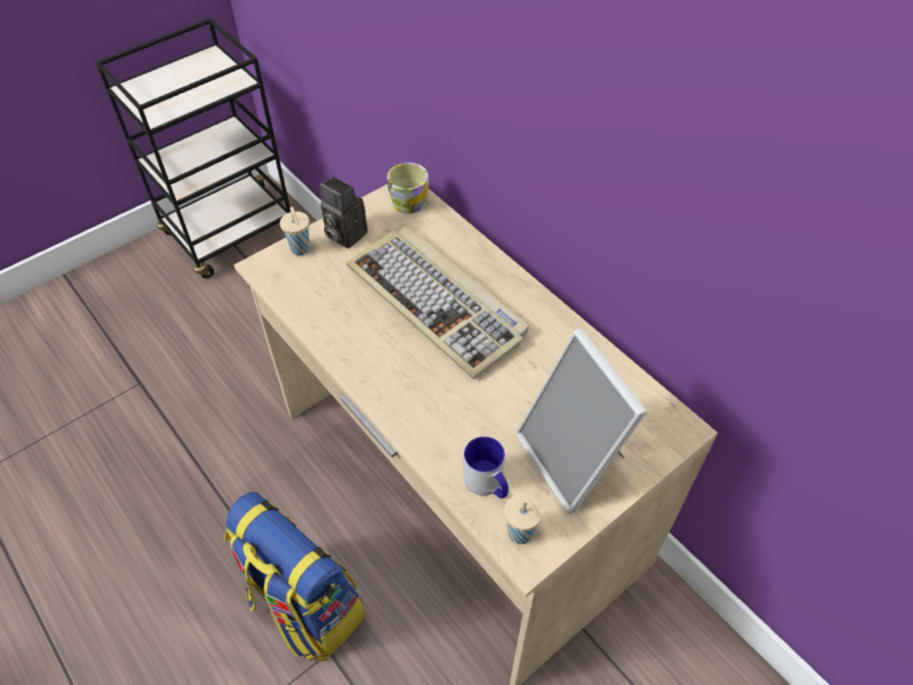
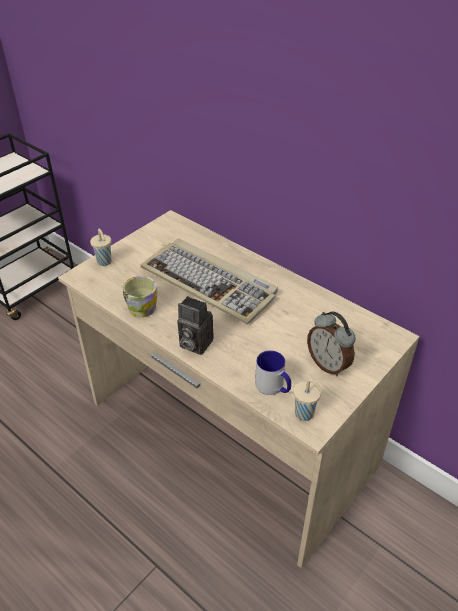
camera: 10 degrees left, 10 degrees down
(304, 606) = (130, 535): backpack -> none
(343, 234) = (133, 250): camera -> camera (193, 344)
(406, 199) = (172, 225): mug -> mug (139, 306)
(573, 459) = (328, 364): picture frame -> alarm clock

